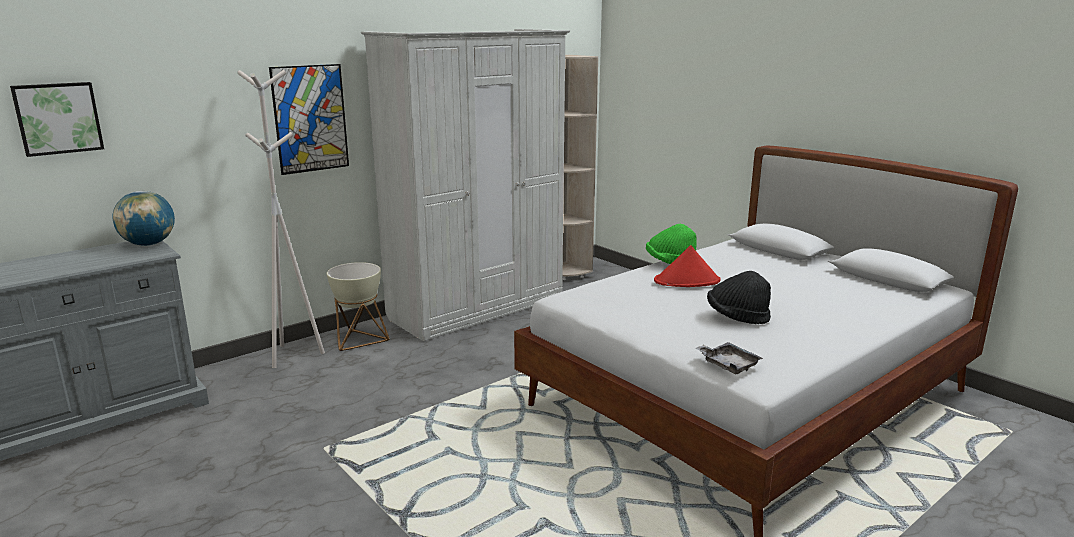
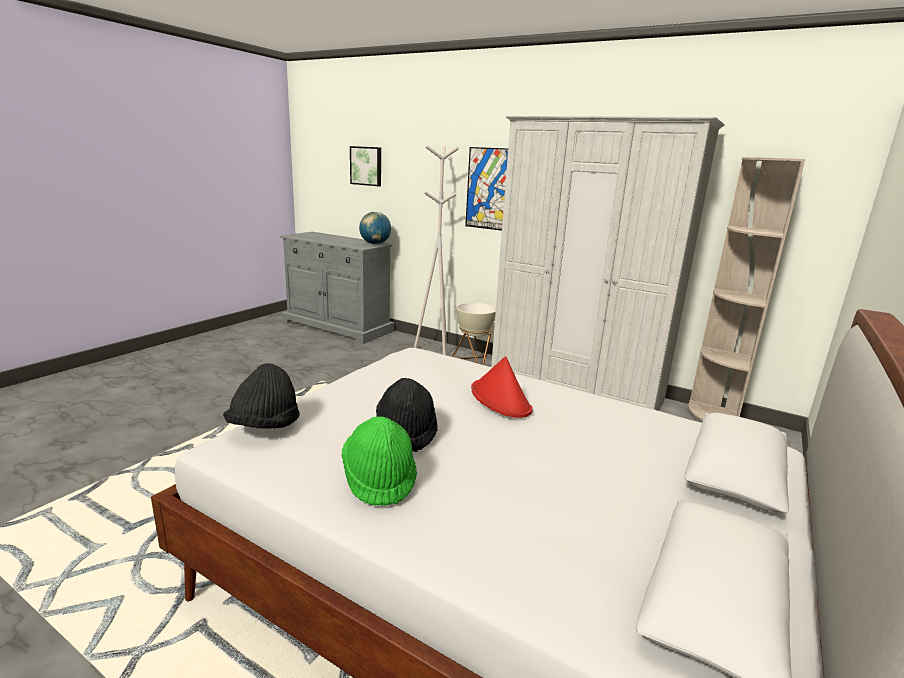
camera: 70 degrees right, 0 degrees up
(670, 263) = (565, 391): green hat -> green hat (379, 479)
(728, 364) = (265, 426): grey tray -> black hat

